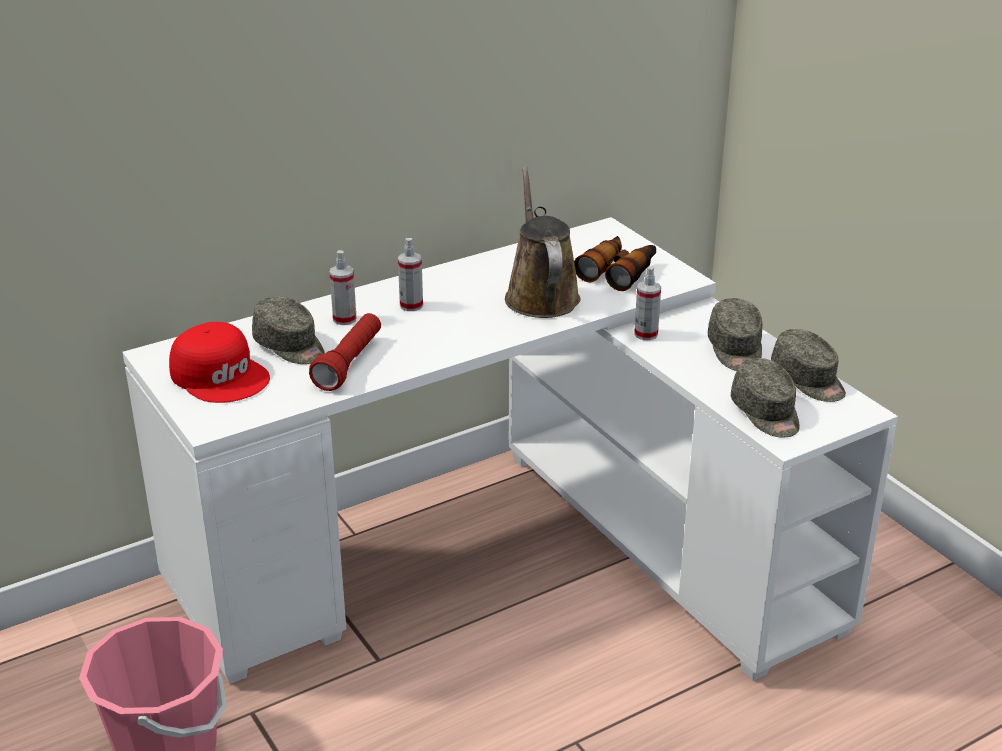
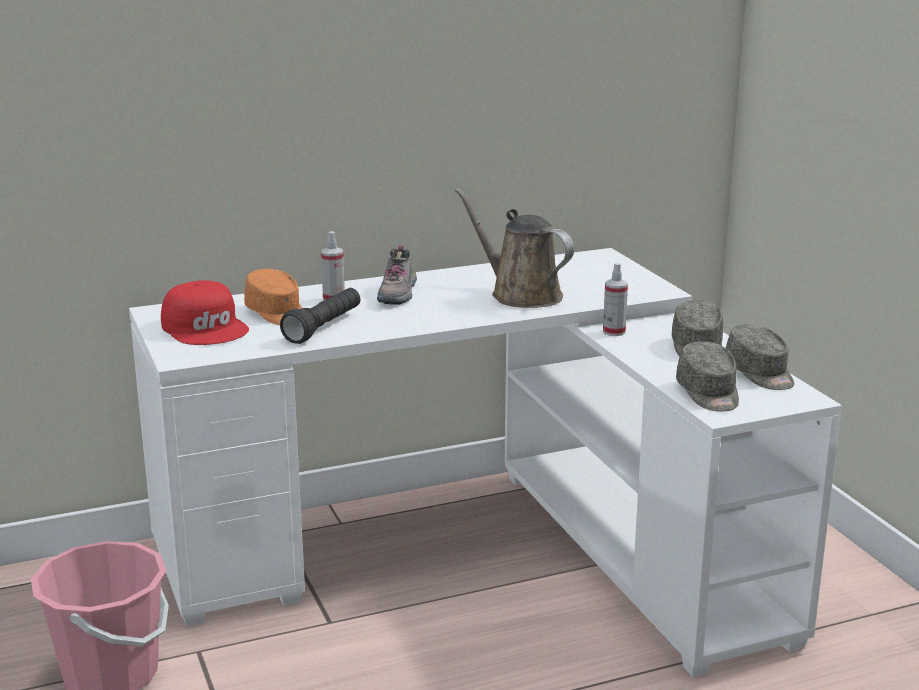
camera: 10 degrees right, 10 degrees down
(290, 346) = (277, 313): grey cap -> orange cap
(349, 364) = (324, 328): red flashlight -> black flashlight
(411, 305) = (398, 294): spray bottle -> shoe
(540, 295) = (520, 294): brown watering can -> brown watering can turned 45 degrees counterclockwise
(618, 272) = (601, 283): binoculars -> none

